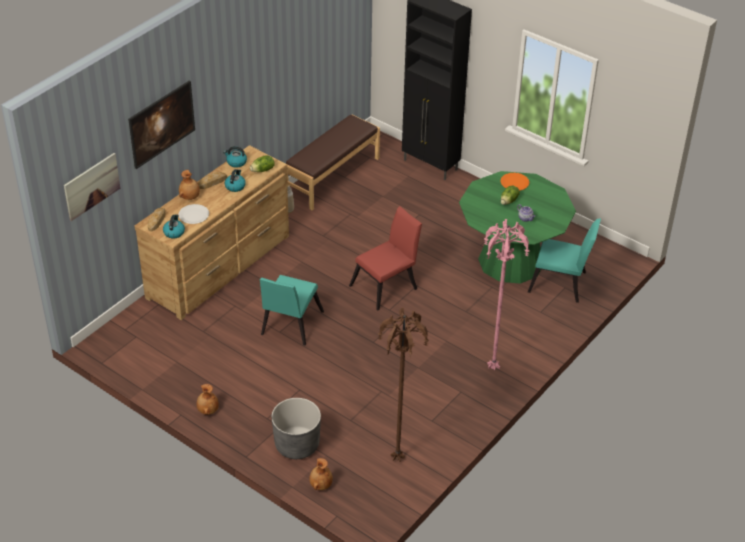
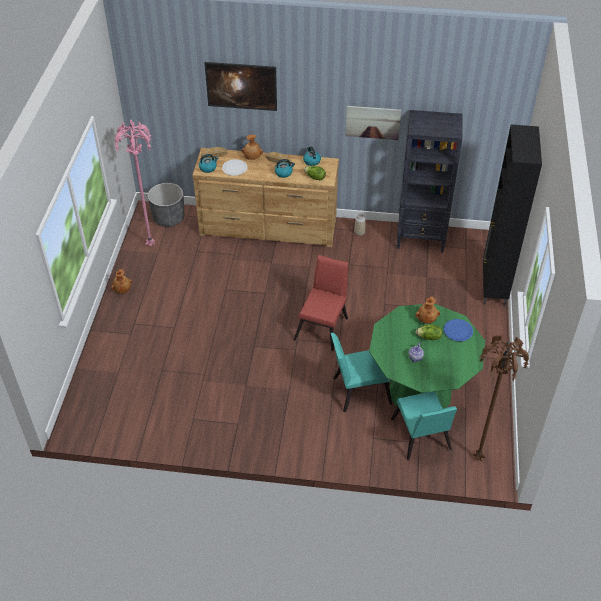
camera: 60 degrees right, 5 degrees up
(92, 186) = (162, 93): picture -> picture (373, 122)
(289, 325) = (236, 292): turquoise chair -> turquoise chair (357, 391)
(297, 445) = (118, 351): grey planter -> grey planter (168, 218)
(320, 484) = (87, 382): brown vase -> brown vase (426, 319)
(332, 177) = (421, 238): brown bench -> black bookcase
(387, 286) = (323, 326): red chair -> red chair turned 90 degrees counterclockwise
(399, 459) = (140, 416): brown floor lamp -> brown floor lamp (478, 459)
(492, 367) = (279, 432): pink floor lamp -> pink floor lamp (150, 244)
(514, 182) = (458, 331): orange plate -> blue plate

